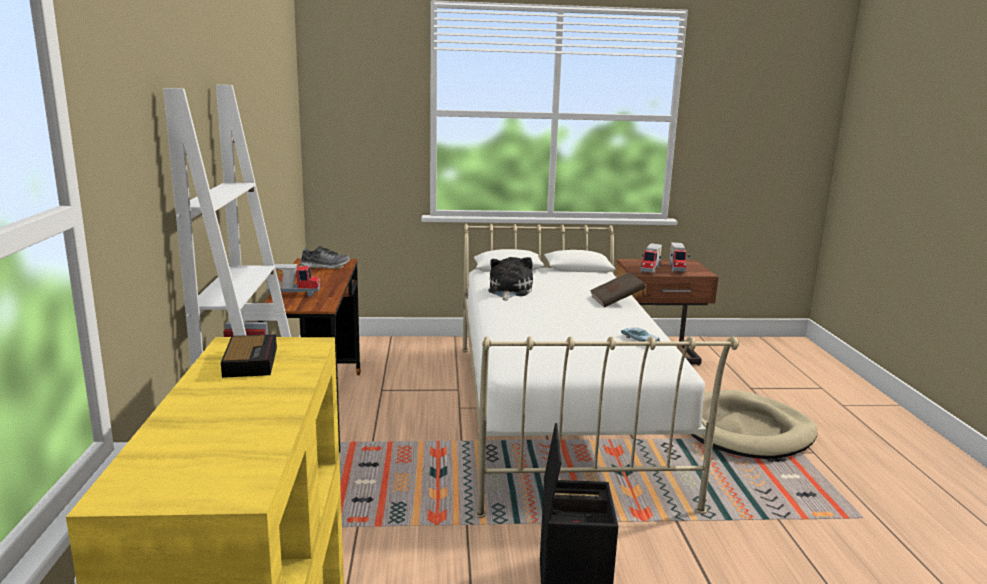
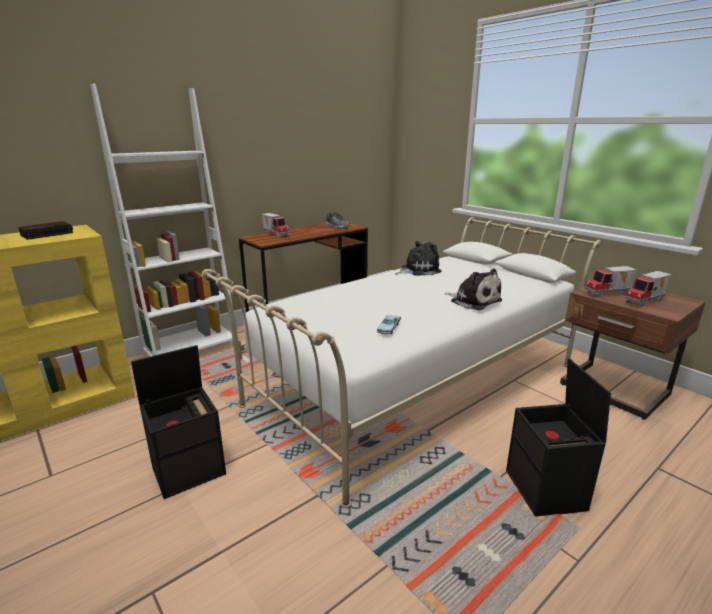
camera: 55 degrees right, 5 degrees up
(616, 301) = (473, 301): brown book -> plush toy
(745, 430) = (547, 491): beige dog bed -> black storage box

